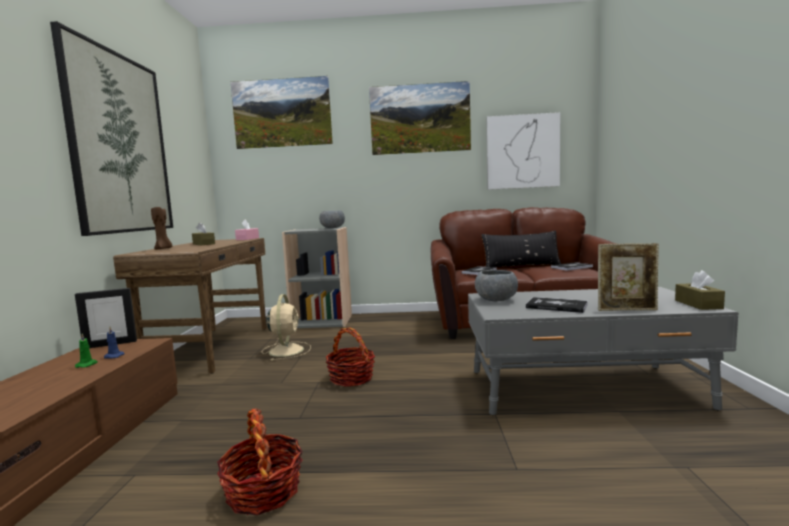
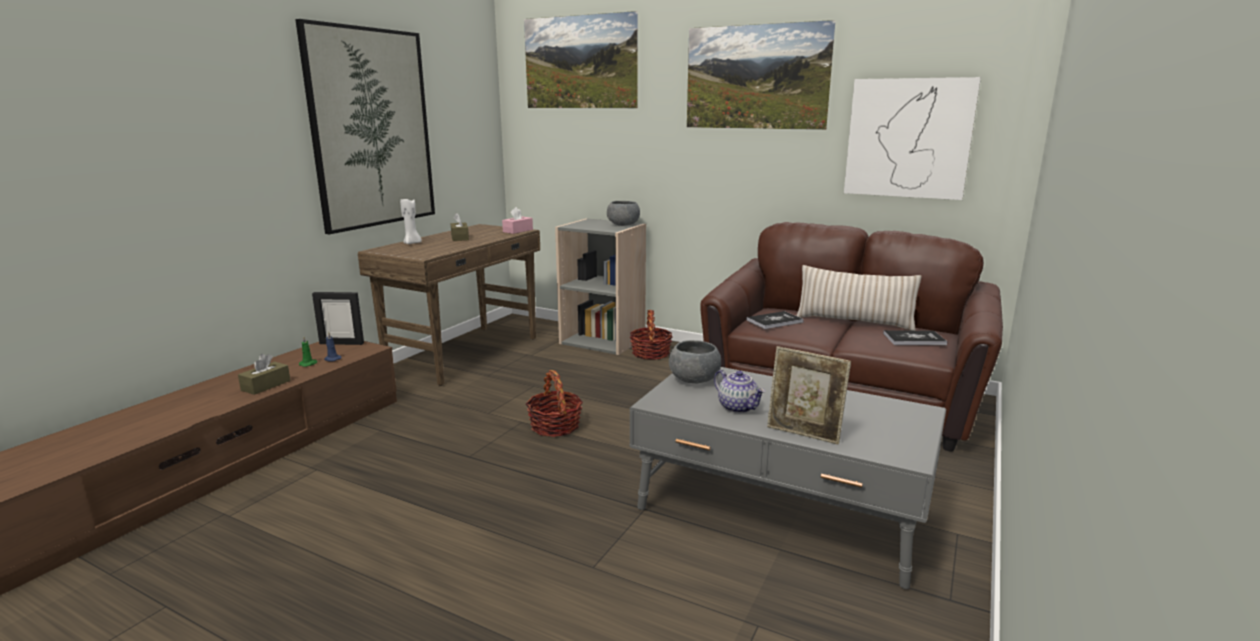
camera: 25 degrees right, 10 degrees up
(163, 249) = (412, 243): brown candle -> white candle
(263, 491) = (385, 513): basket -> basket (650, 353)
(286, 350) = (528, 374): beige fan -> none
(521, 267) = (854, 321): black pillow -> beige pillow
(556, 306) = (738, 407): book -> teapot
(698, 304) = (911, 450): brown tissue box -> brown tissue box (266, 385)

